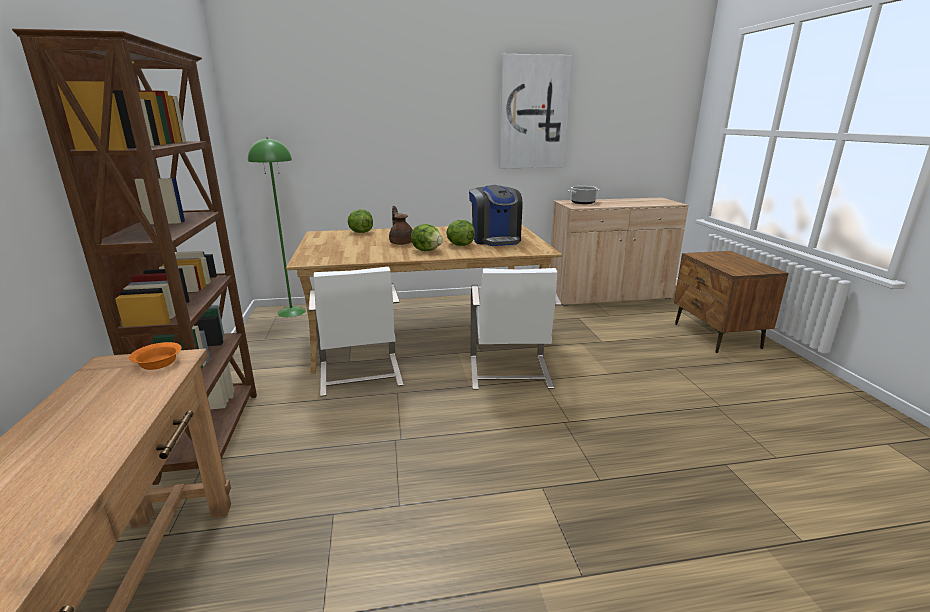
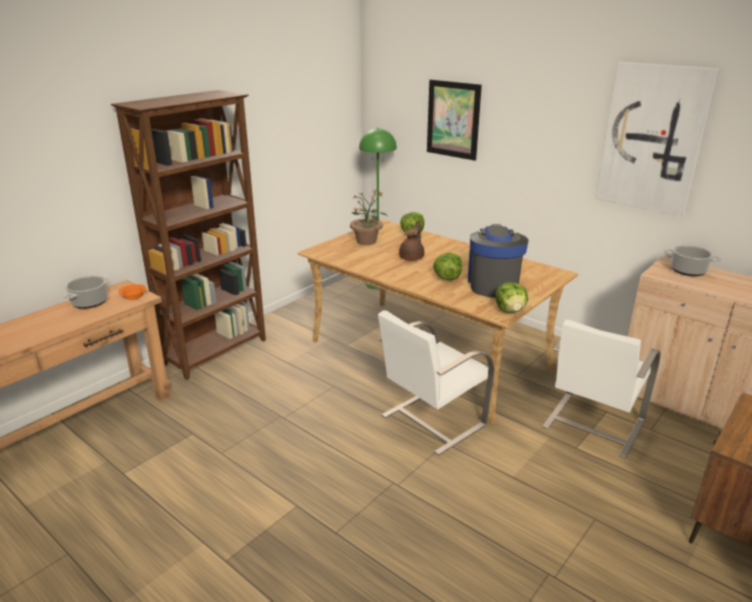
camera: 50 degrees right, 5 degrees up
(88, 399) = (89, 303): none -> cooking pot
(335, 244) = (367, 241): none -> potted plant
(351, 120) = (453, 119): none -> picture
(360, 375) = (335, 359): white chair -> white chair (592, 425)
(427, 250) = (410, 273): lettuce -> lettuce (510, 311)
(495, 239) = (493, 284): coffee machine -> coffee machine turned 150 degrees clockwise

